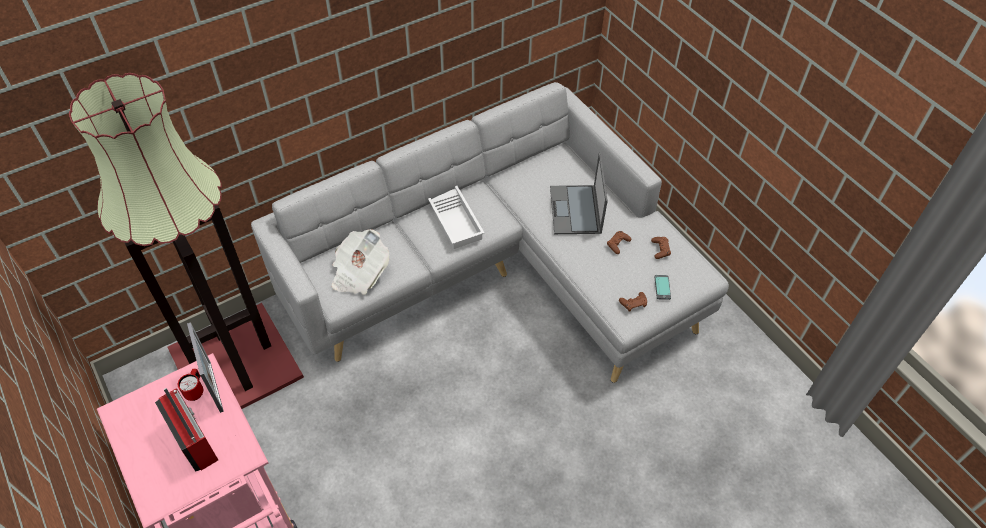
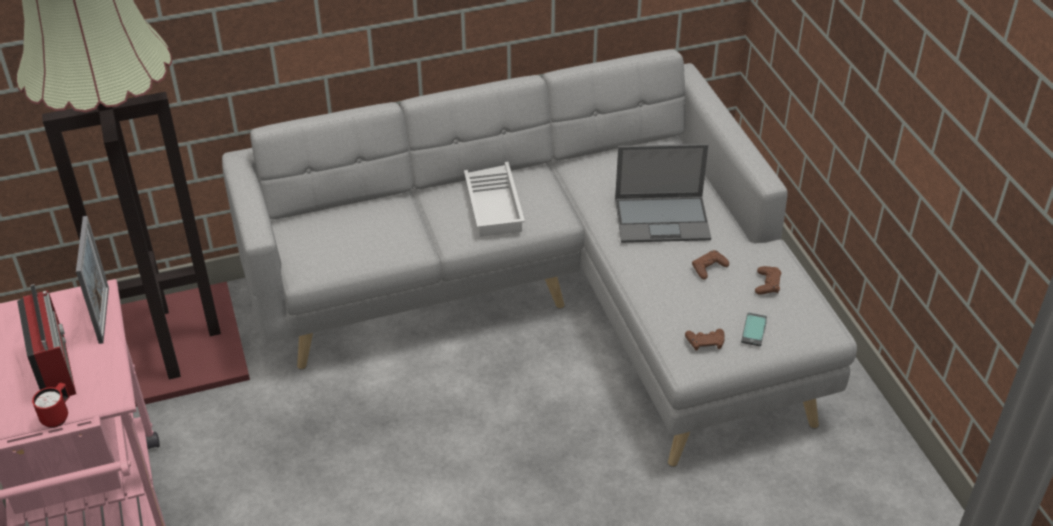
camera: 15 degrees right, 10 degrees down
(195, 390) = (79, 314): red mug -> red mug (58, 416)
(359, 273) = (346, 243): newspaper -> none
(575, 210) = (663, 219): laptop -> laptop turned 105 degrees counterclockwise

